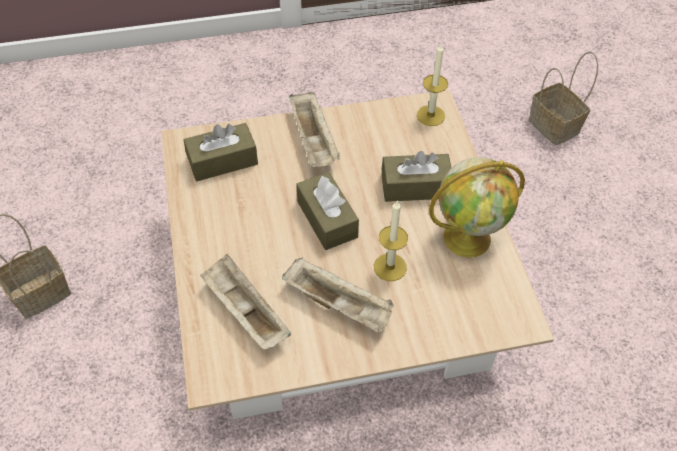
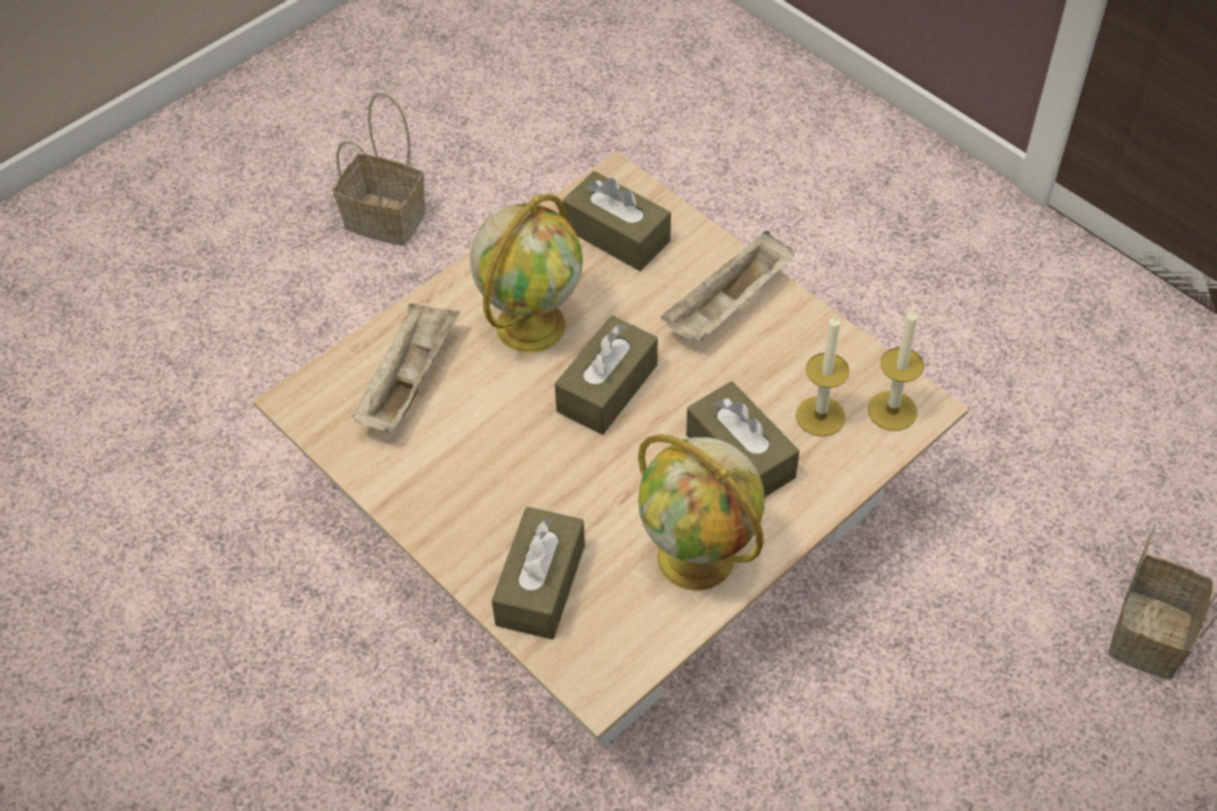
camera: 60 degrees right, 0 degrees up
(252, 231) = (531, 323): none -> globe
(339, 305) = (484, 468): beige tray -> none
(390, 267) = (580, 493): candle -> candle (820, 416)
(440, 316) = (540, 585): none -> brown tissue box

